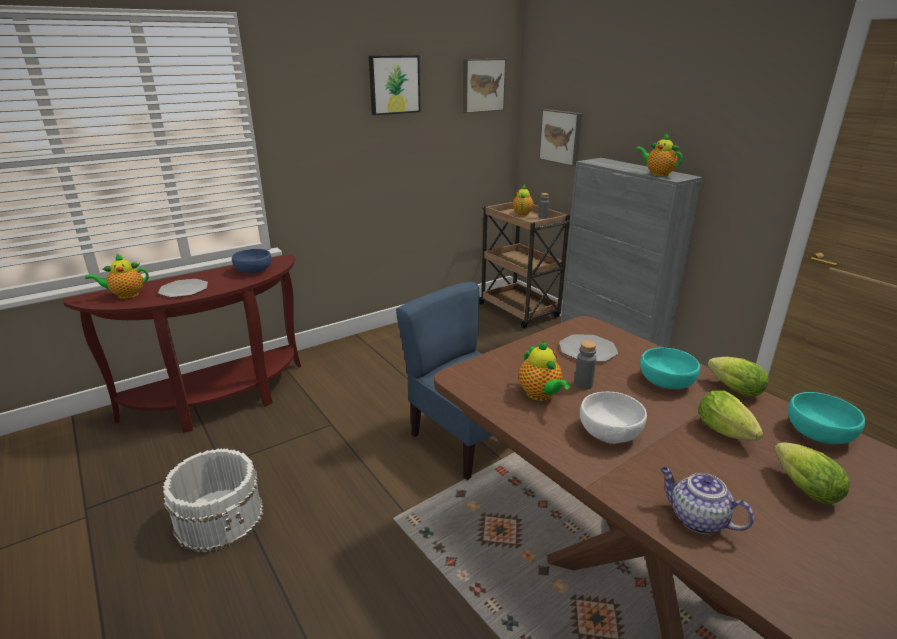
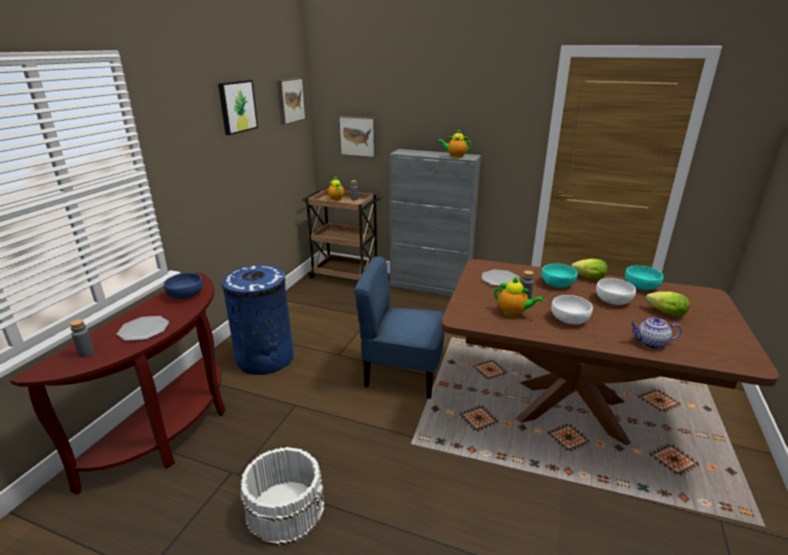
camera: 35 degrees left, 0 degrees up
(125, 295) = (87, 353): teapot -> grey bottle
(353, 368) = (265, 358): none -> blue trash can
(727, 434) = (612, 300): lettuce -> white bowl

